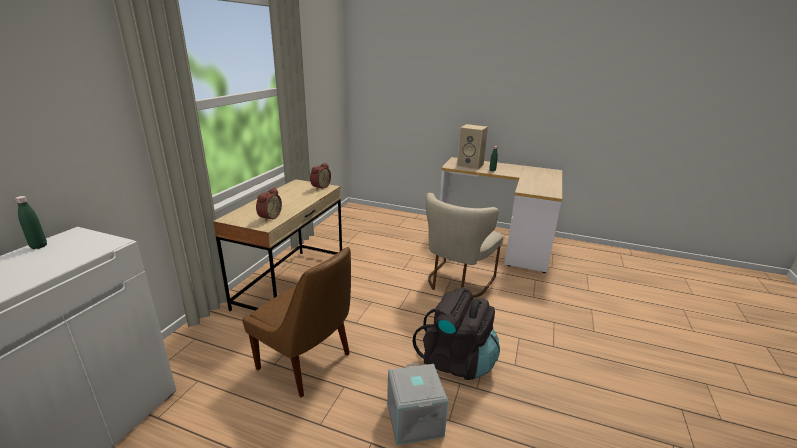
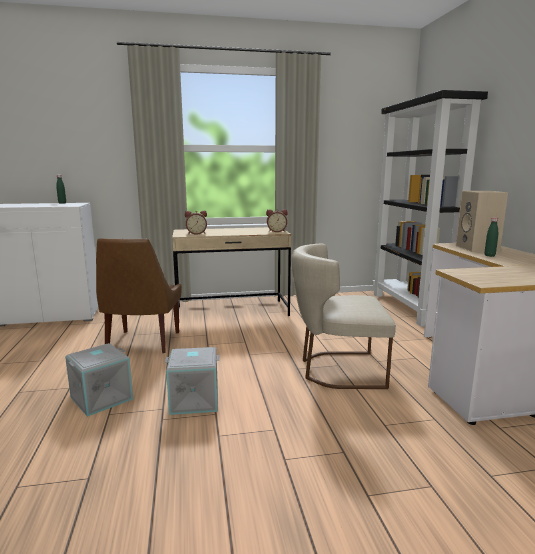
camera: 60 degrees right, 10 degrees down
(388, 215) = (411, 308): none -> black bookcase
(456, 361) = (195, 399): black backpack -> grey storage box

